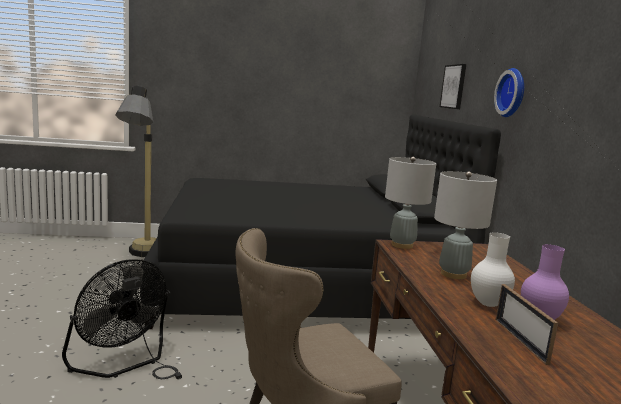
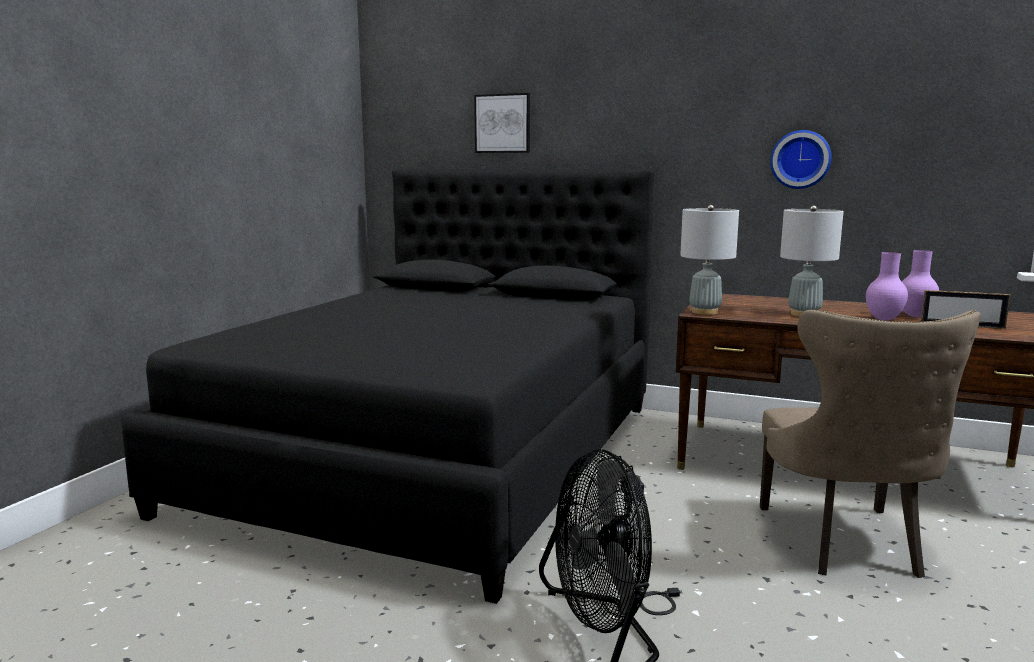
camera: 60 degrees left, 0 degrees up
(141, 256) = (126, 566): floor lamp -> none
(488, 304) = (883, 319): white vase -> purple vase
(513, 93) = (657, 126): wall clock -> wall clock (800, 159)

